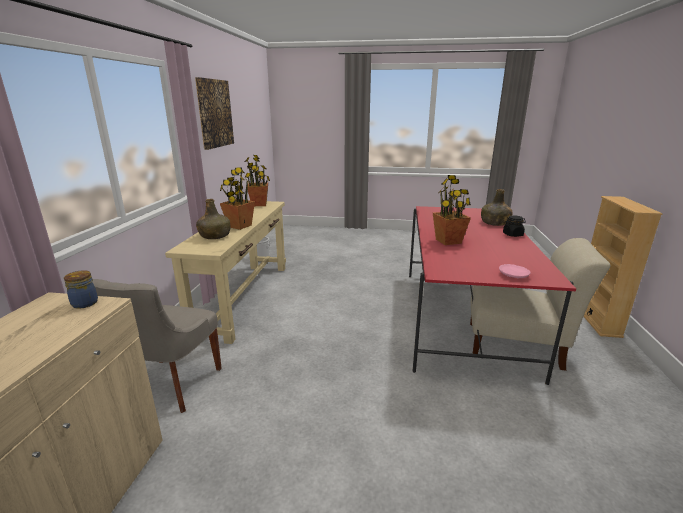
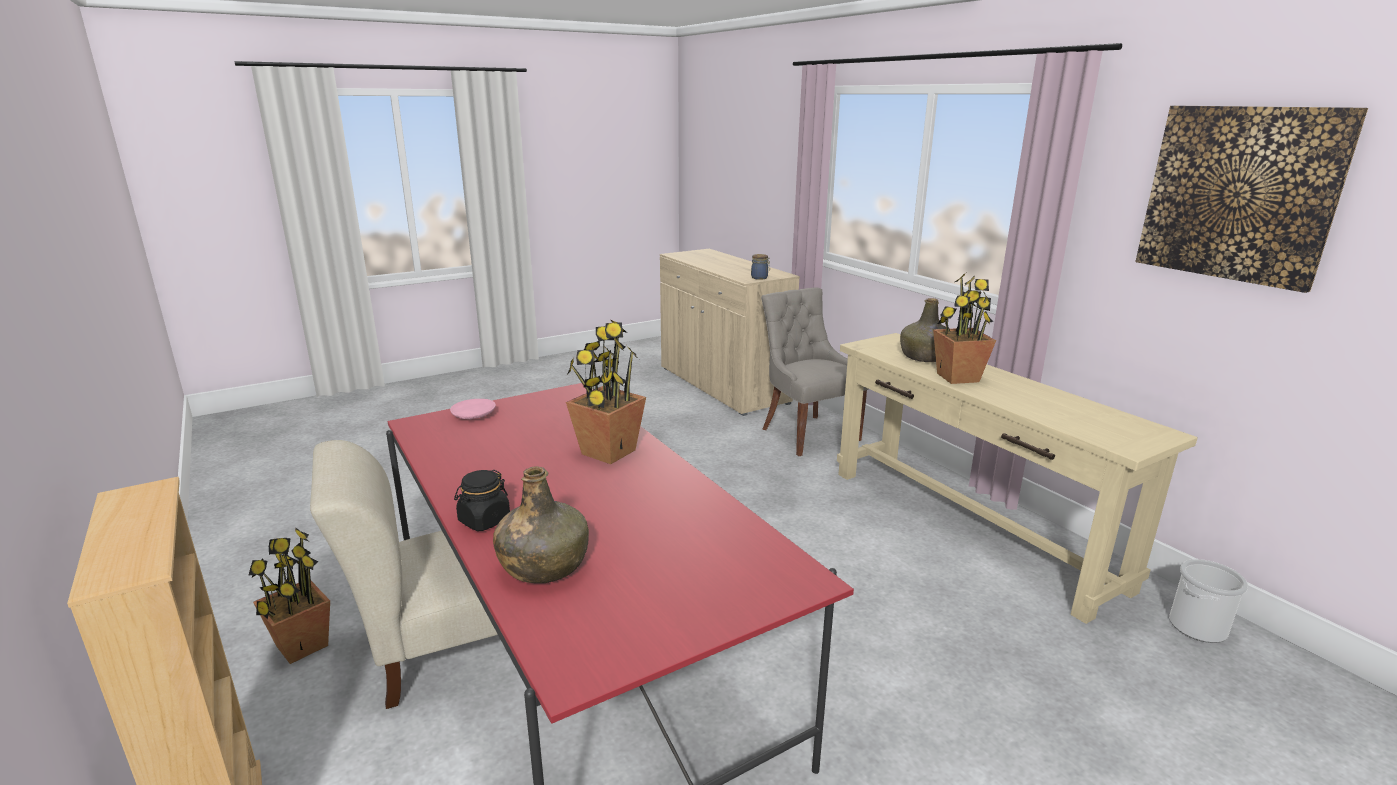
camera: 140 degrees right, 0 degrees up
(259, 204) = (1127, 431): potted plant -> potted plant (301, 646)

